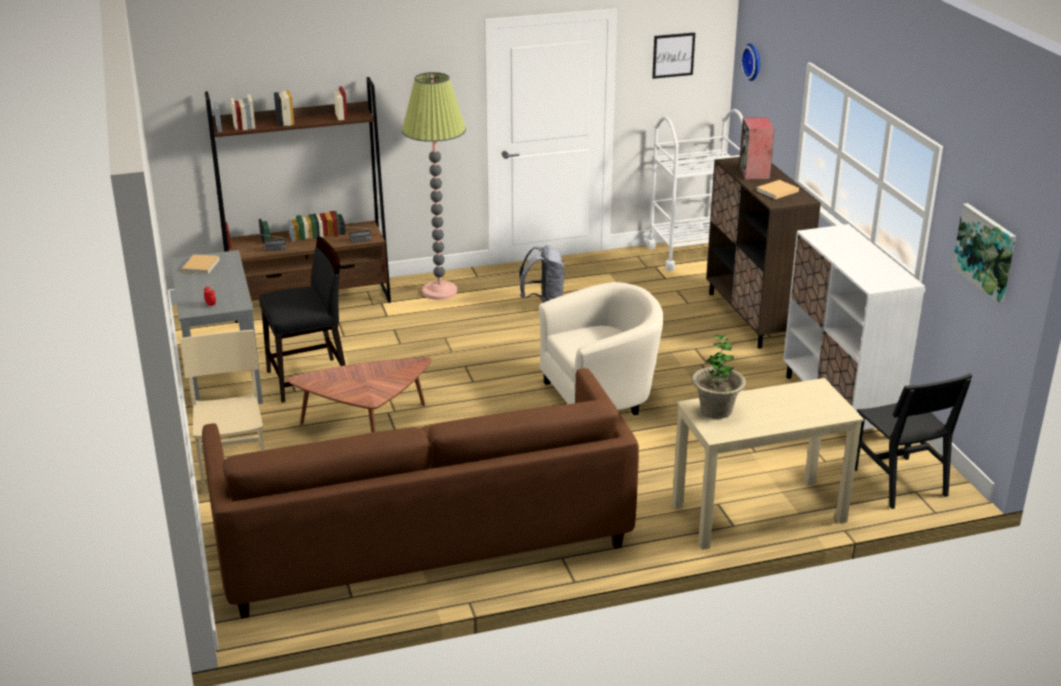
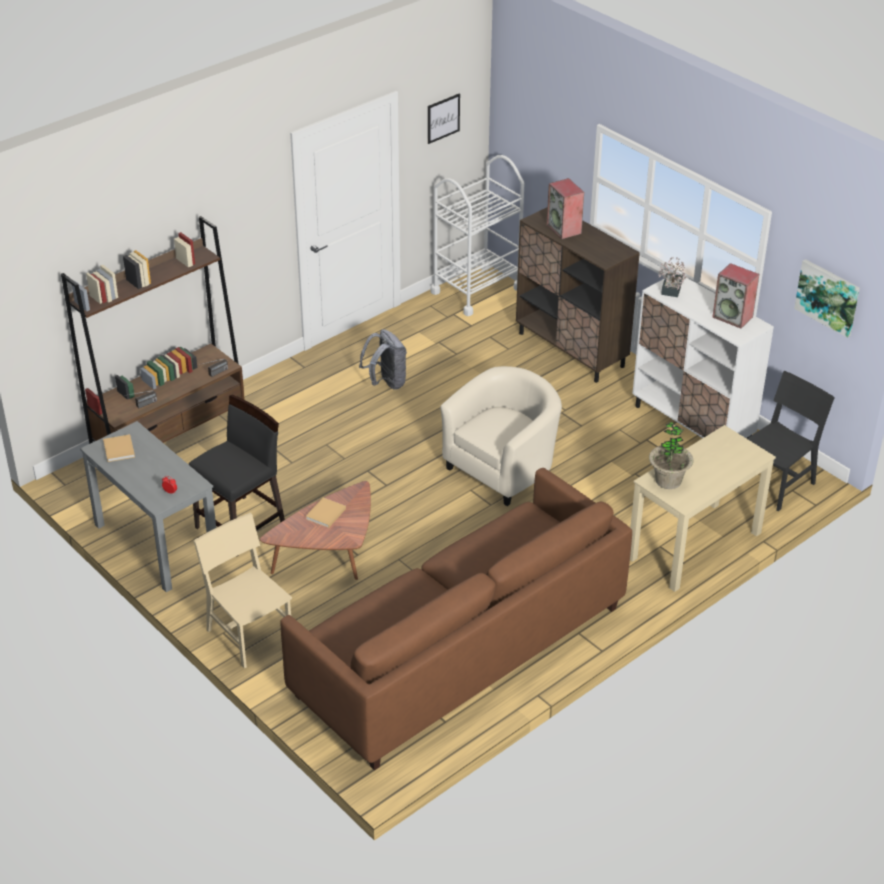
camera: 25 degrees left, 10 degrees up
(439, 291) = (283, 394): floor lamp -> none
(753, 61) = (520, 113): wall clock -> none
(776, 191) = (596, 247): beige book -> beige book (325, 514)
(828, 236) = (670, 291): none -> potted plant
(882, 269) = (733, 317): none -> speaker
(898, 482) = (776, 485): black chair -> black chair turned 90 degrees counterclockwise

